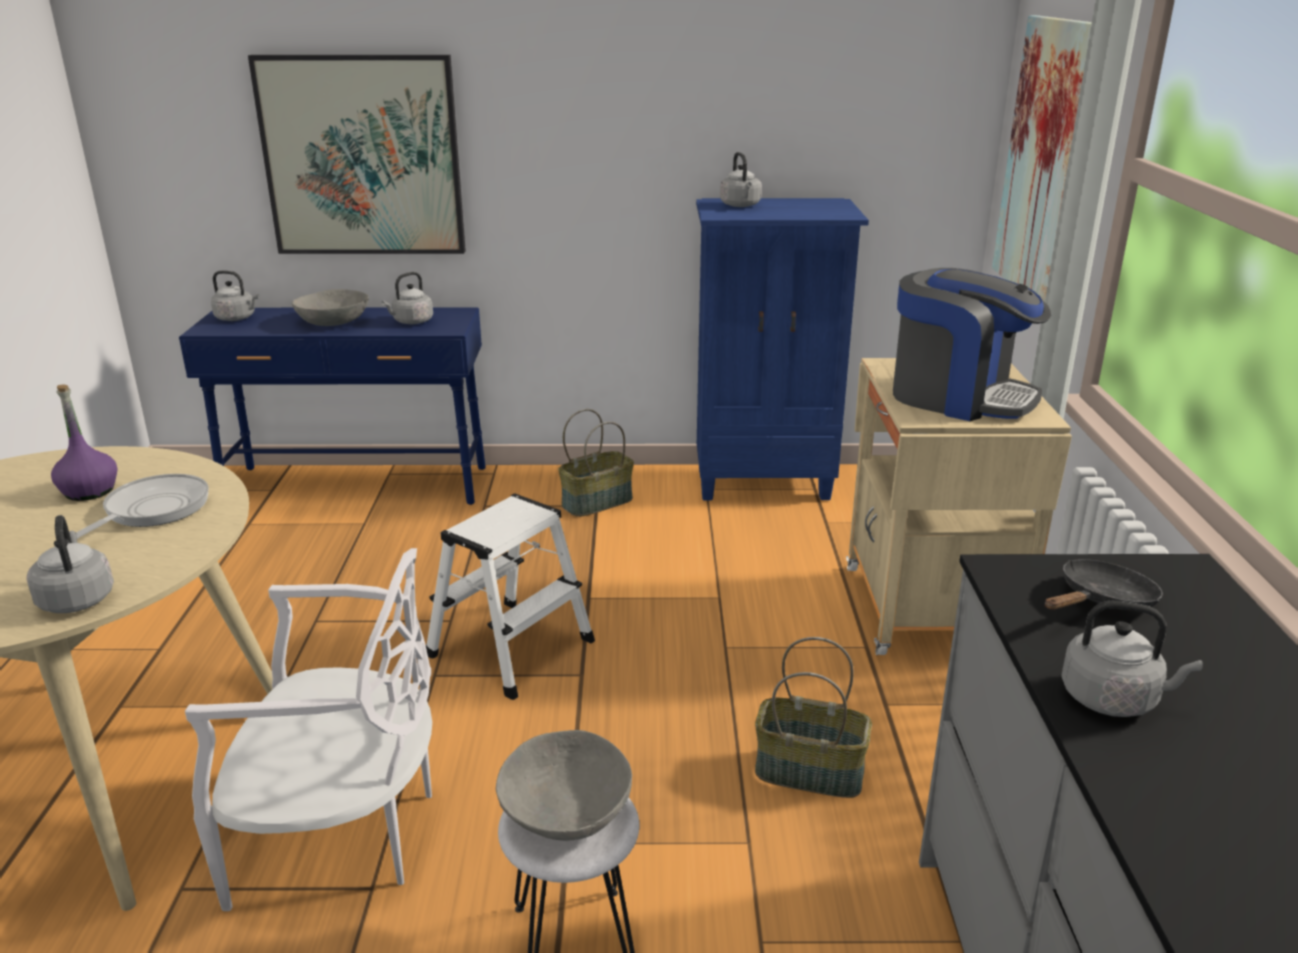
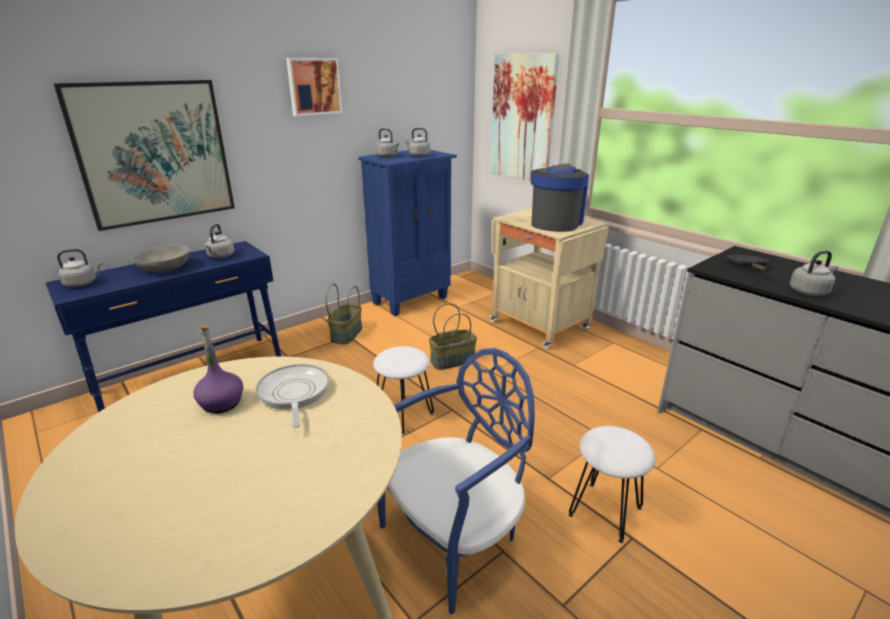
camera: 40 degrees left, 0 degrees up
(77, 598) = (359, 456): grey kettle -> grey kettle (418, 156)
(343, 836) = (455, 539): white chair -> blue chair
(511, 647) = (403, 414): white step ladder -> white stool
(566, 810) = (615, 444): grey bowl -> none
(626, 70) = (314, 86): none -> picture
(810, 771) = (585, 401): basket -> basket (452, 360)
(959, 397) = (556, 222): coffee machine -> coffee machine turned 60 degrees counterclockwise

